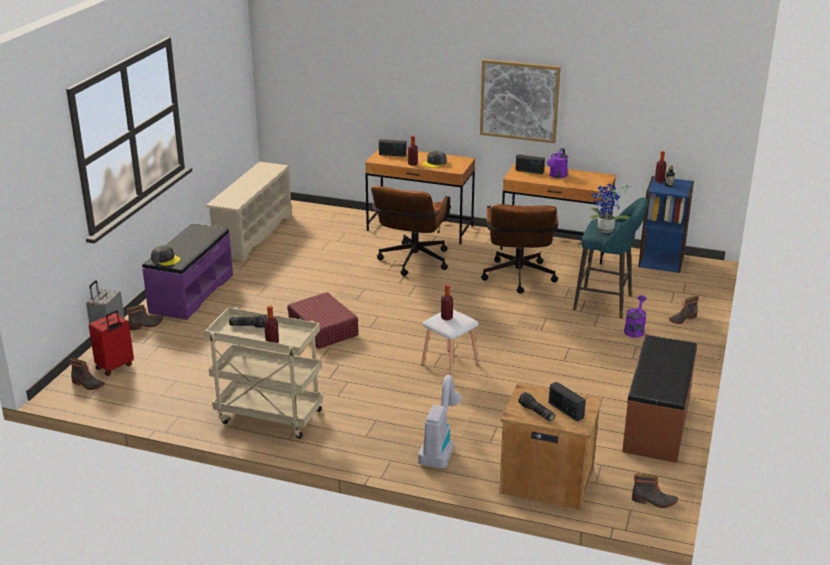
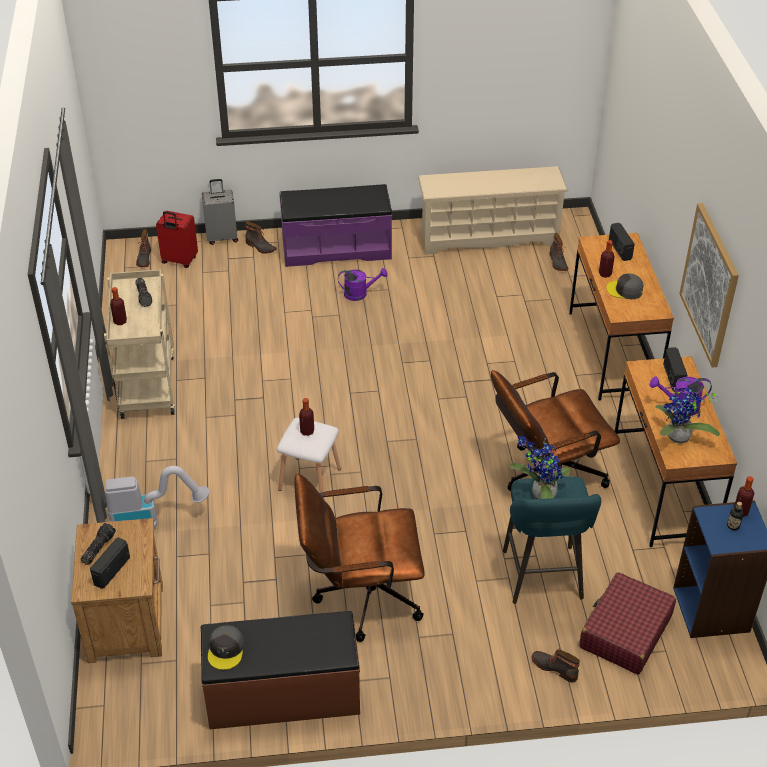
camera: 65 degrees right, 15 degrees up
(165, 259) = (296, 200): grey cap -> grey cap (226, 650)
(323, 330) = (323, 361): red suitcase -> red suitcase (625, 632)
(412, 263) = (518, 376): brown office chair -> brown office chair (359, 596)
(584, 183) = (678, 439): none -> potted plant
(634, 329) = (492, 623): purple watering can -> purple watering can (360, 293)
(654, 501) = (126, 723): boot -> boot (557, 262)

